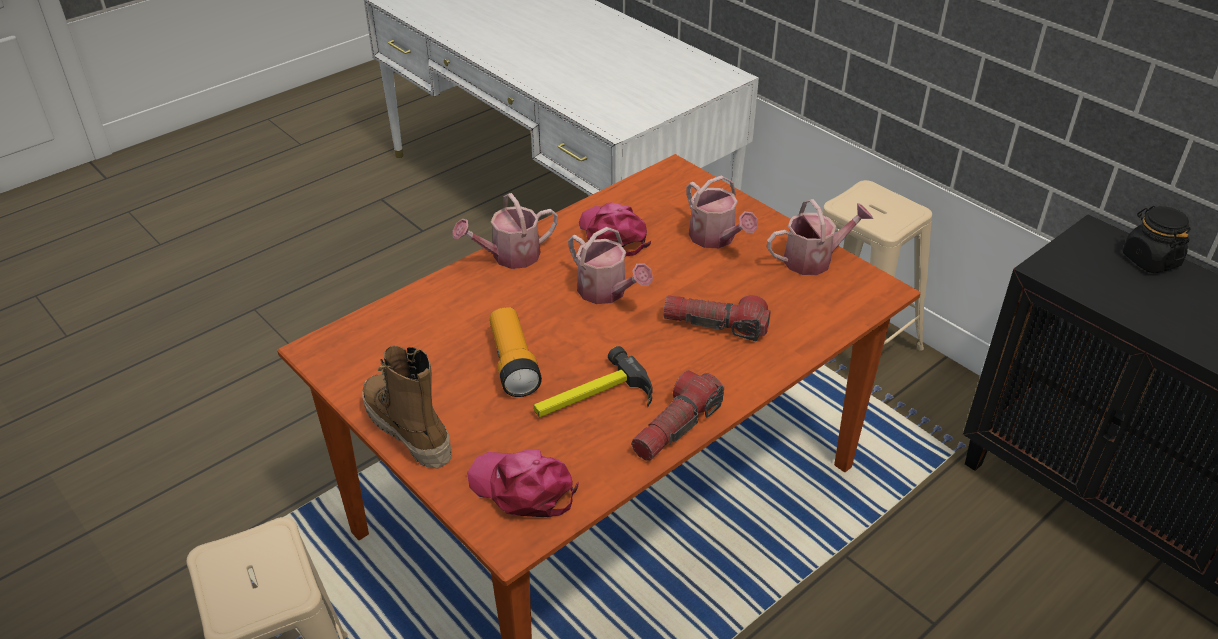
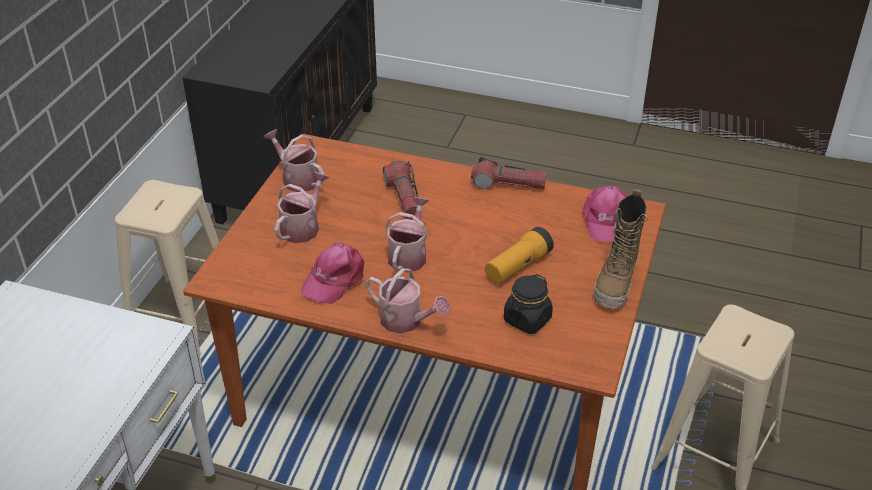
camera: 120 degrees left, 0 degrees up
(592, 399) = (516, 222): hammer -> none
(1150, 260) = (225, 53): black jar -> black jar (527, 320)

